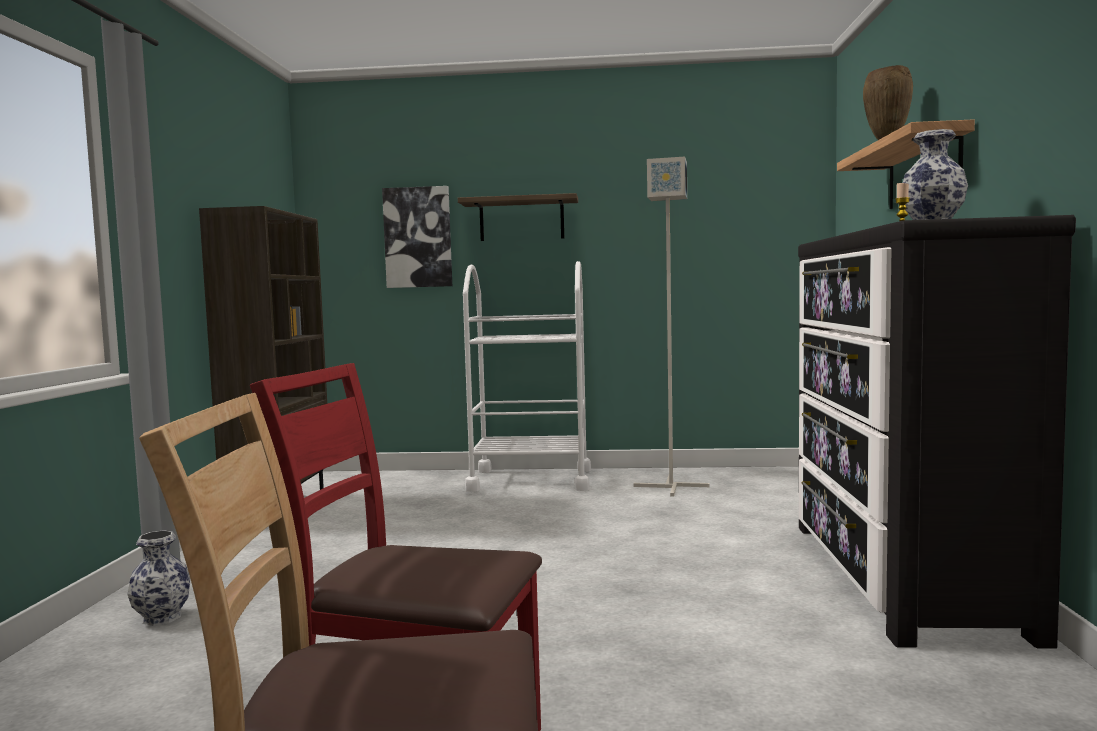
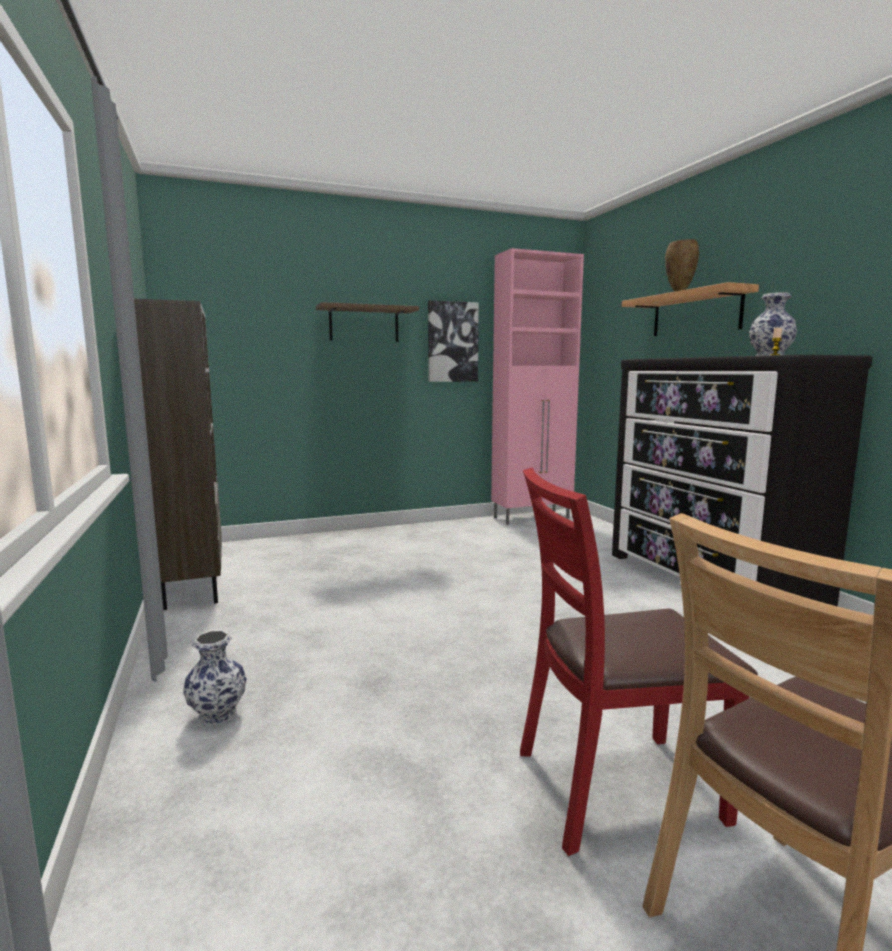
camera: 25 degrees left, 5 degrees up
(418, 237) = (273, 334): picture -> picture (452, 342)
(531, 480) = (383, 537): white cart -> none
(670, 486) = (492, 533): grey floor lamp -> none
(753, 474) = (532, 518): none -> pink cabinet

